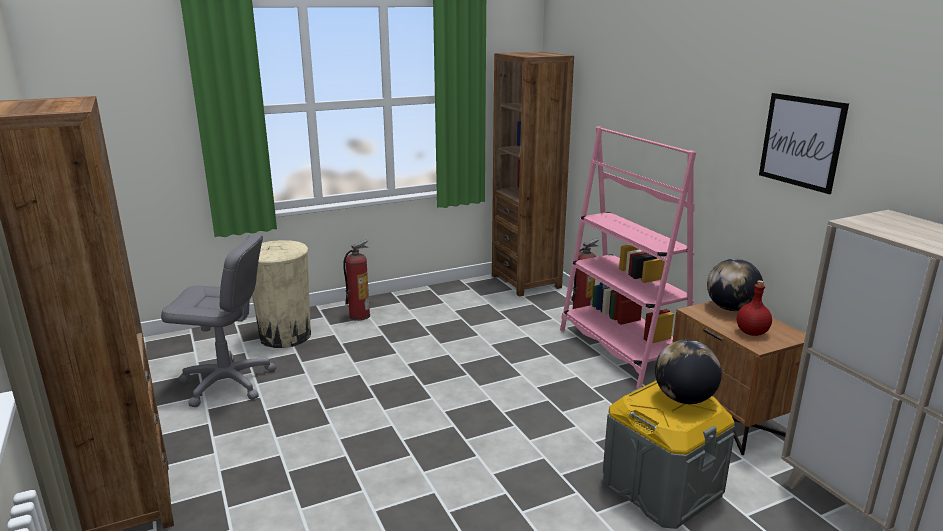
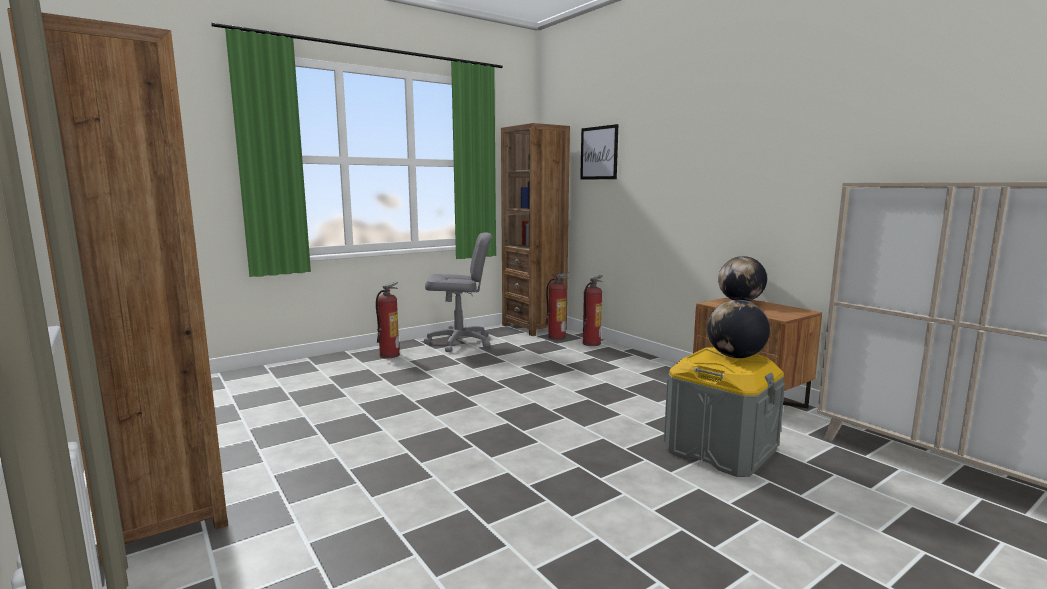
camera: 10 degrees left, 10 degrees down
(227, 383) = (266, 408): grey office chair -> grey office chair (459, 342)
(285, 336) = (320, 372): beige trash can -> none
(546, 300) = (557, 337): none -> fire extinguisher
(622, 350) = (637, 363): pink bookcase -> none
(752, 333) = (769, 311): red bottle -> none
(801, 141) = (789, 147): picture -> picture (599, 153)

